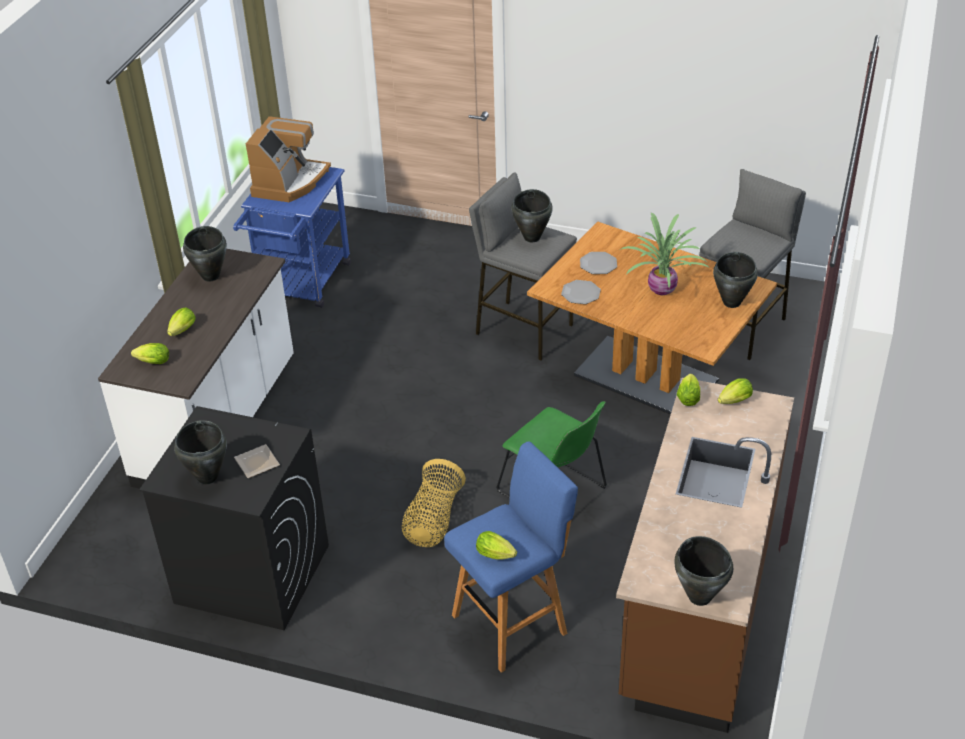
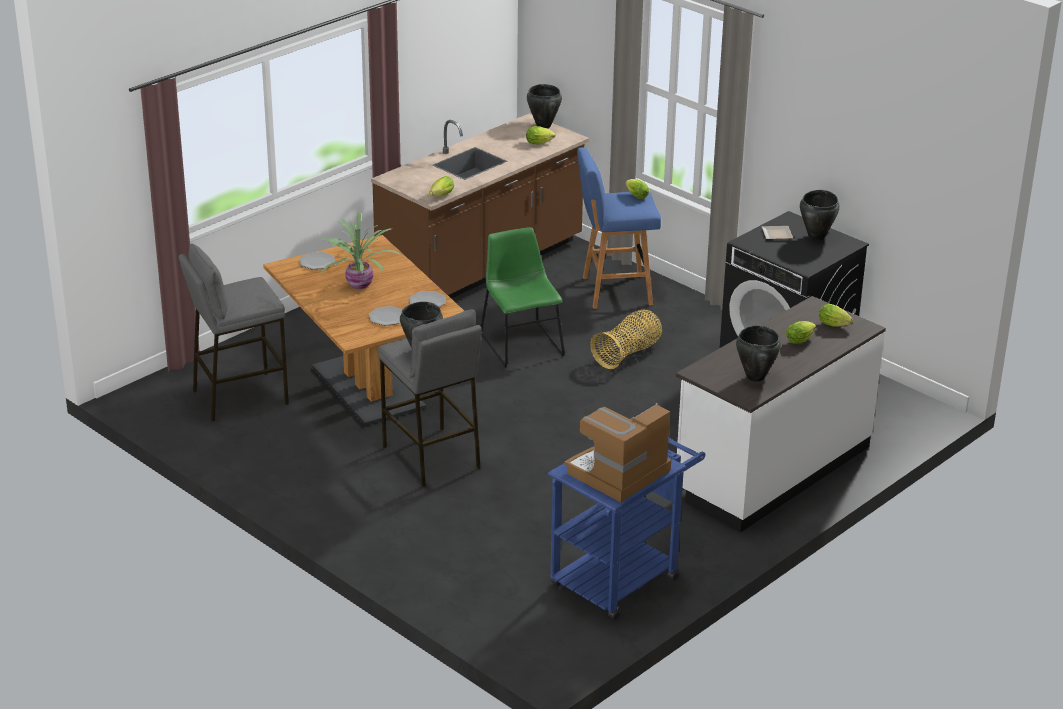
camera: 155 degrees left, 10 degrees down
(732, 302) = (317, 262): black cooking pot -> plate
(733, 402) = (414, 186): lettuce -> lettuce (540, 143)

